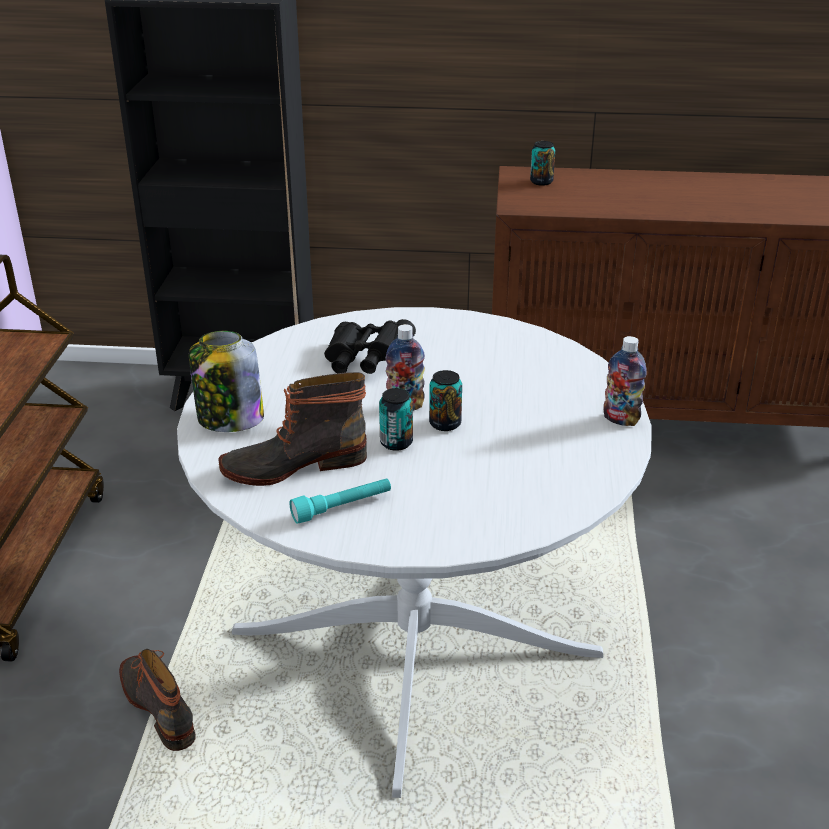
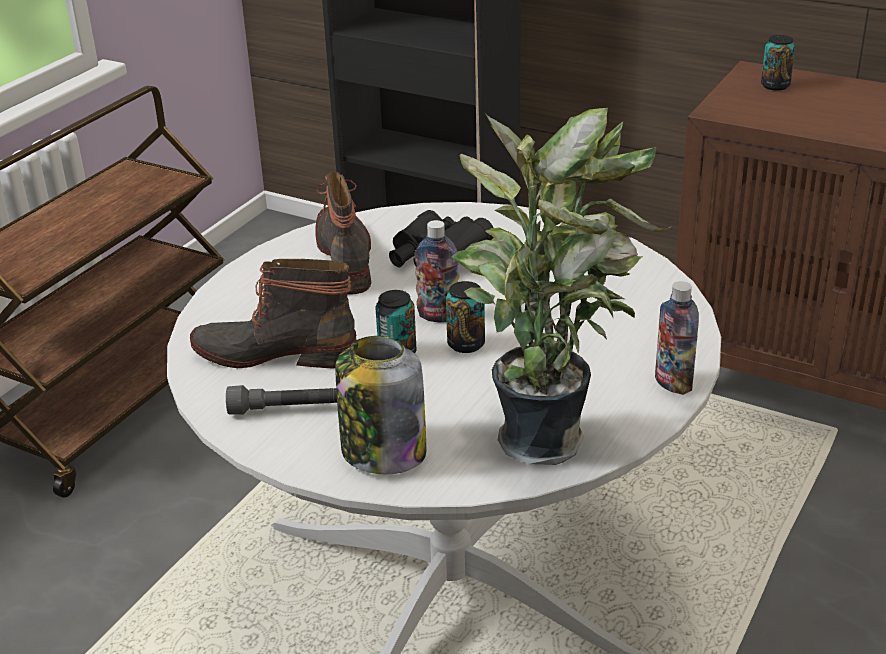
camera: 25 degrees right, 0 degrees up
(161, 707) = (166, 582): boot -> boot (347, 257)
(229, 419) = (251, 291): jar -> jar (382, 451)
(342, 508) = (287, 409): turquoise flashlight -> grey flashlight
(562, 479) = (546, 436): none -> potted plant

